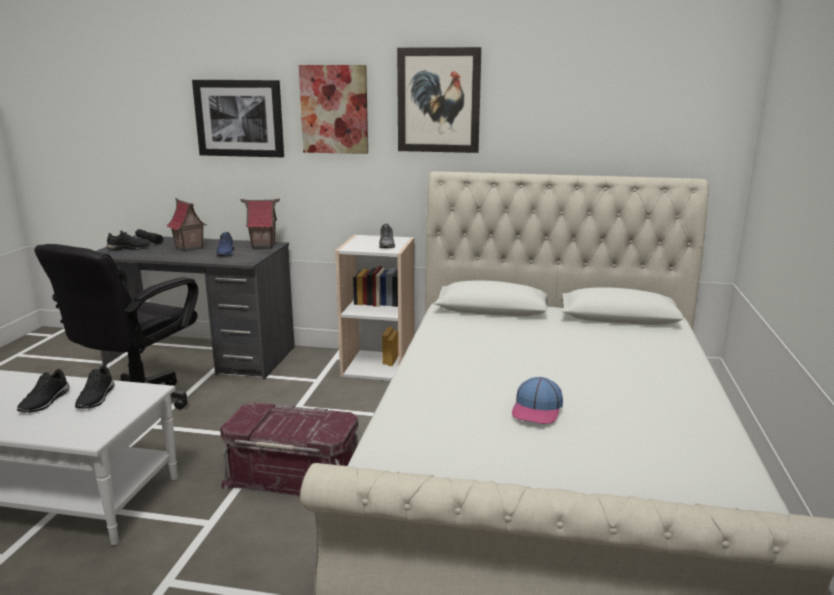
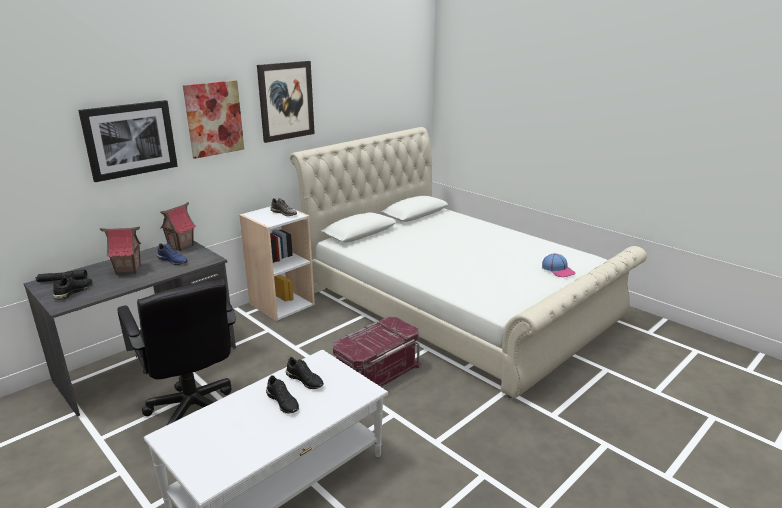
camera: 55 degrees left, 5 degrees up
(537, 409) = (491, 263): cap -> cap (558, 270)

